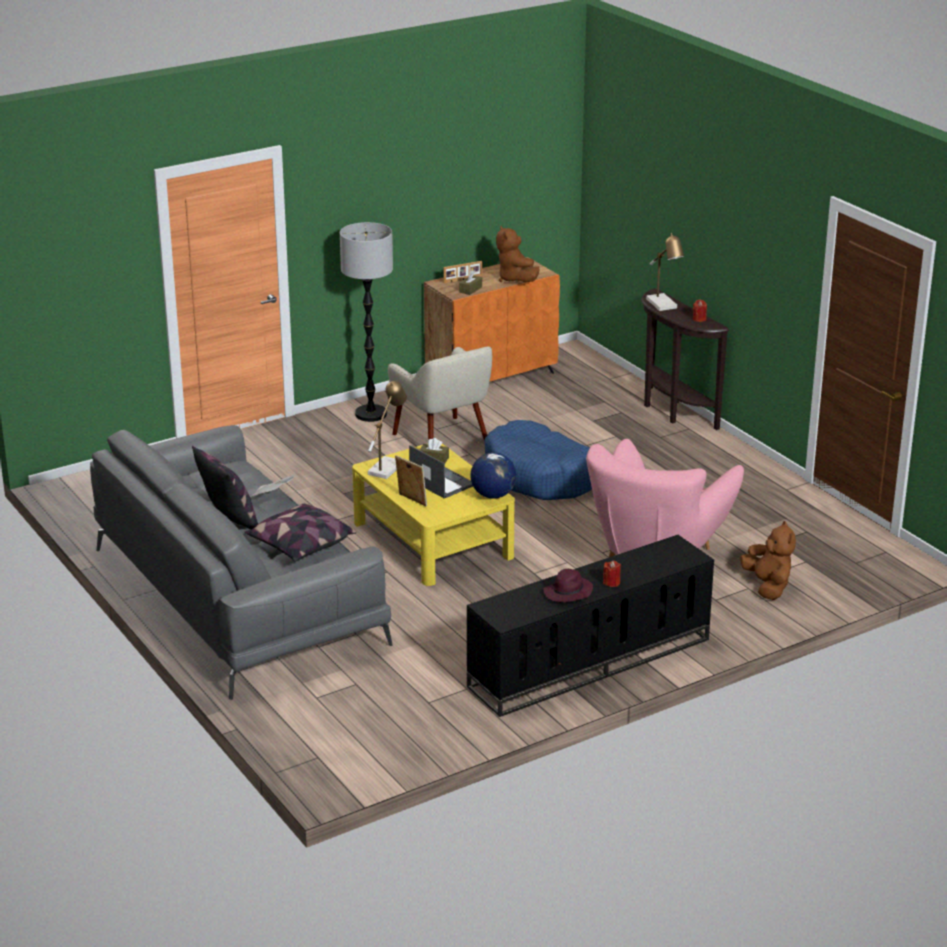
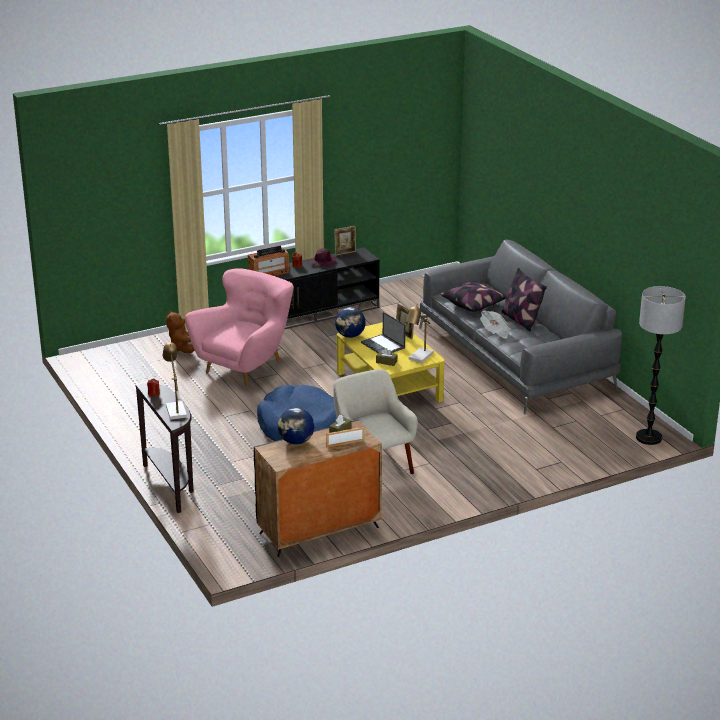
camera: 175 degrees left, 0 degrees up
(371, 414) = (431, 494): floor lamp -> floor lamp (648, 438)
(491, 377) = (318, 530): orange cabinet -> black cabinet
(515, 279) = (296, 441): brown plush toy -> globe
(532, 616) = (345, 253): none -> picture frame
(654, 564) = (269, 273): none -> radio

